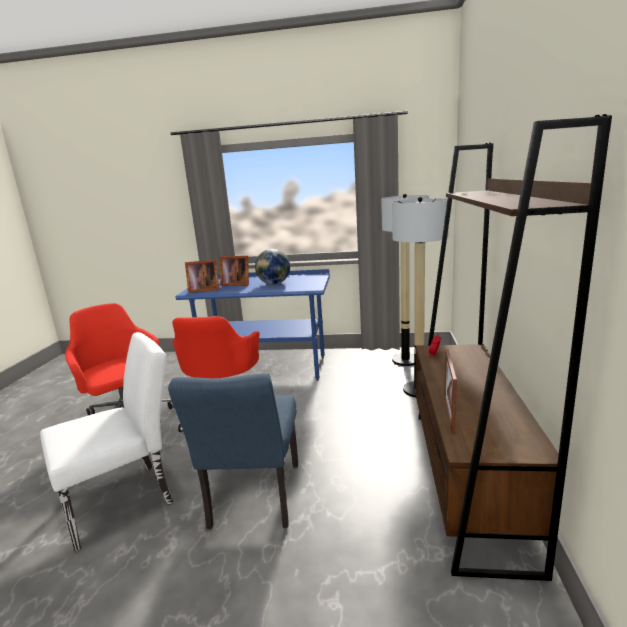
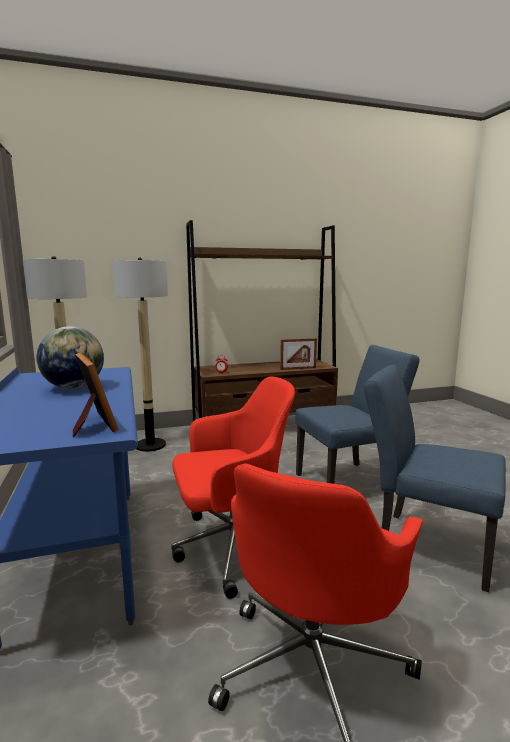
camera: 115 degrees left, 5 degrees down
(127, 499) = (424, 544): white chair -> blue chair
(235, 284) = (55, 409): picture frame -> none

